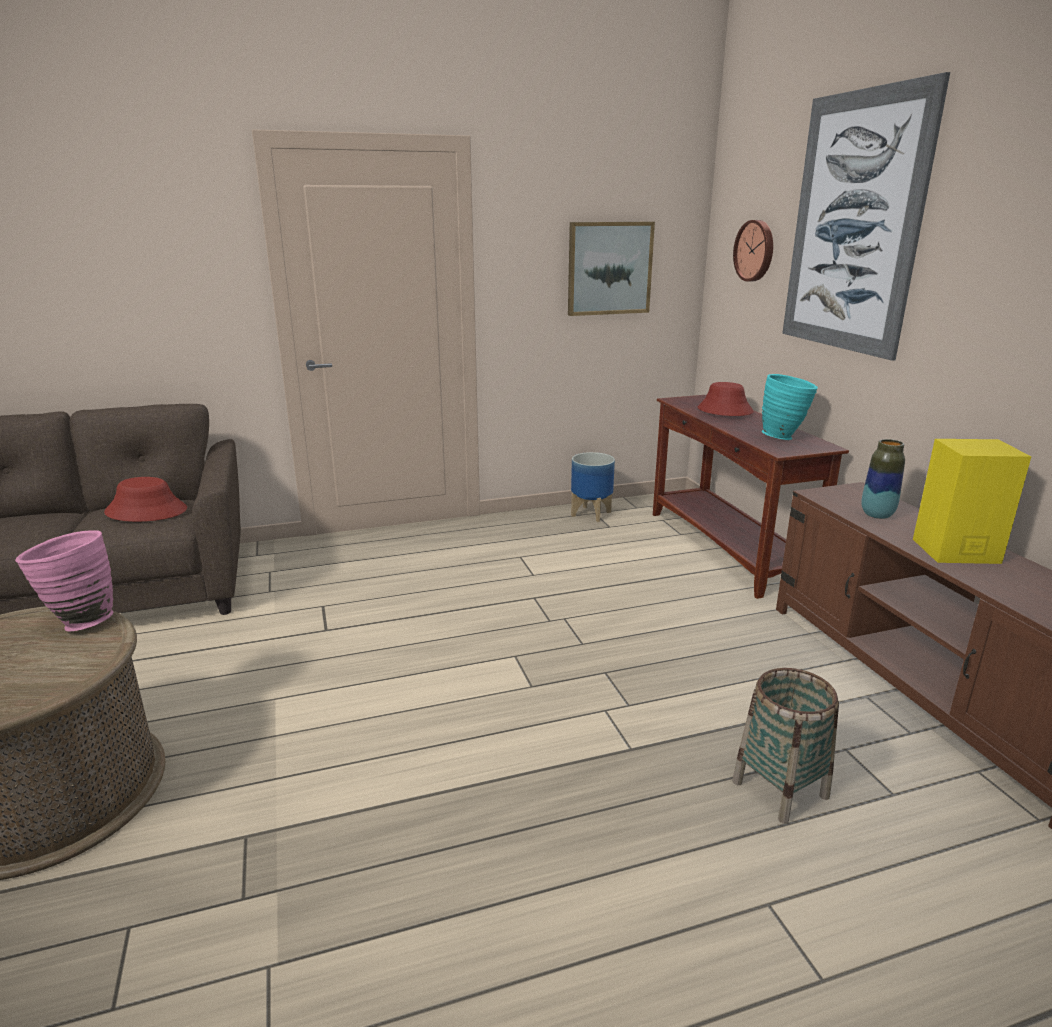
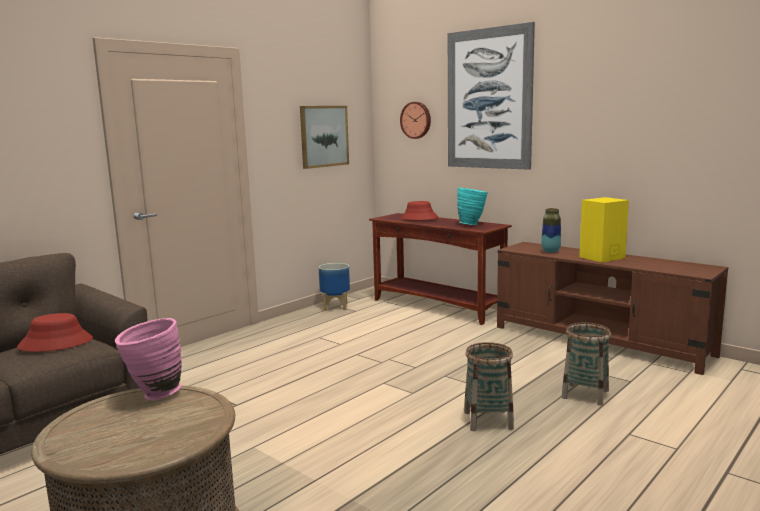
camera: 30 degrees left, 10 degrees down
(577, 775) = (488, 420): none -> basket

